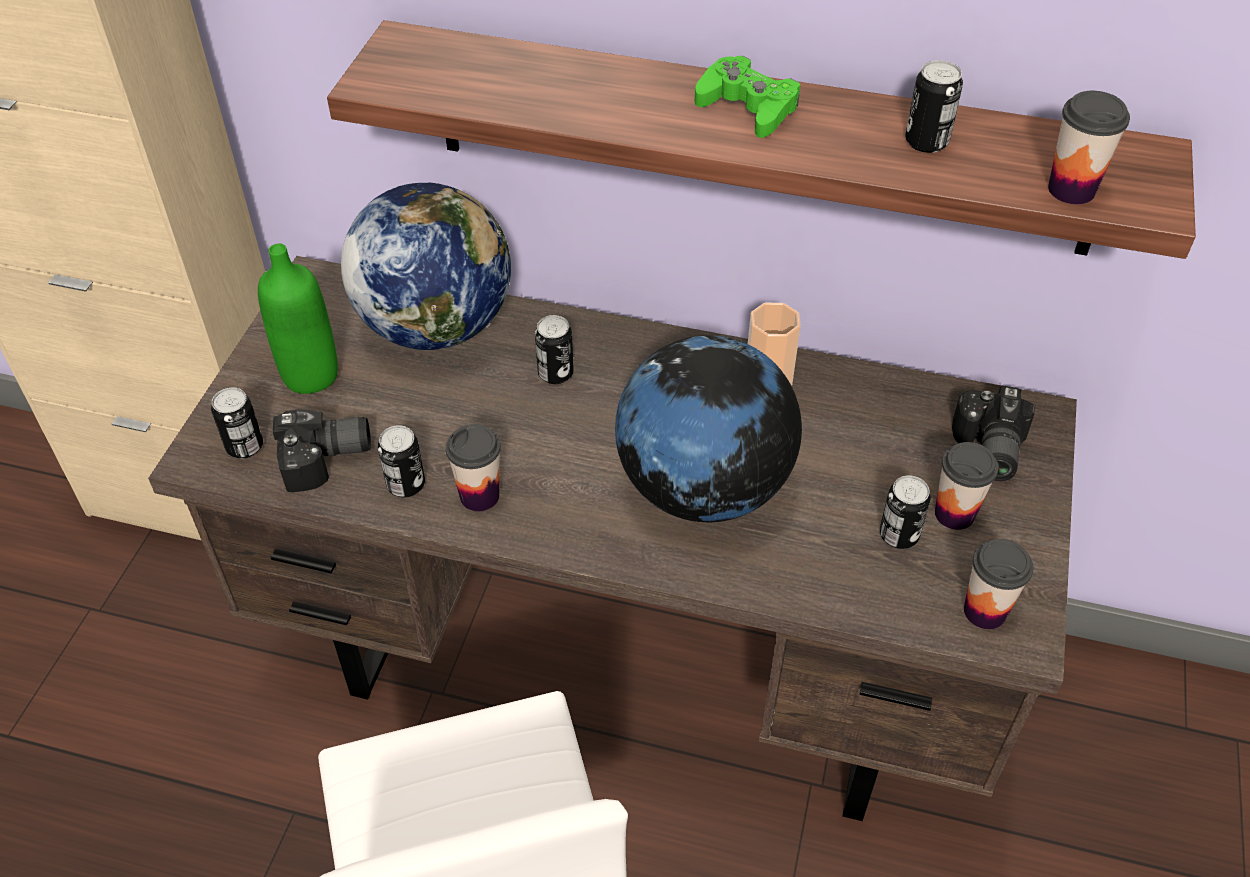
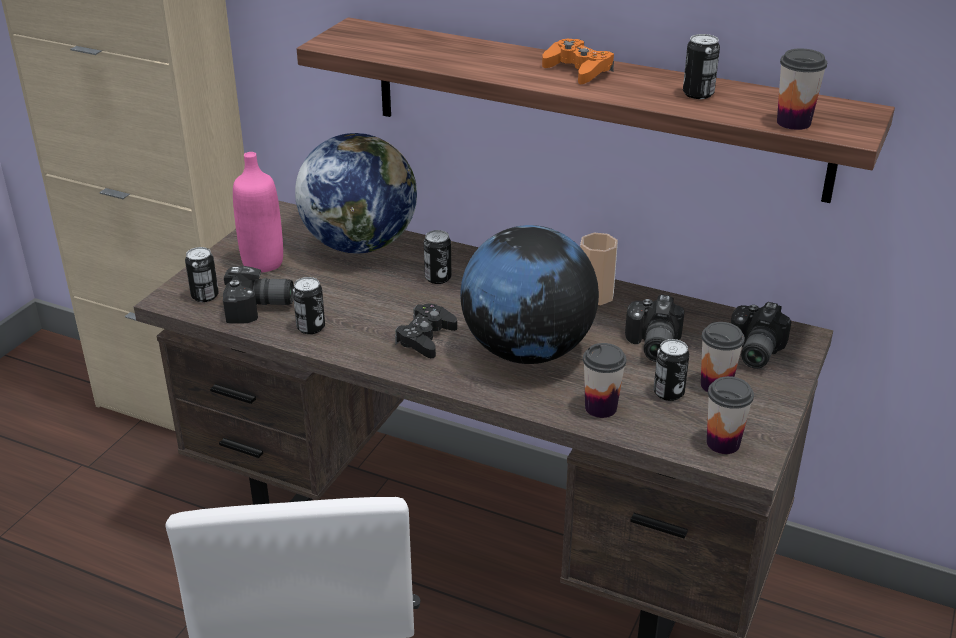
camera: 10 degrees right, 15 degrees down
(310, 375) = (263, 263): green bottle -> pink bottle
(479, 496) = (361, 339): cup -> cup (600, 408)
(565, 483) = (426, 338): none -> black game controller
(748, 107) = (578, 70): green game controller -> orange game controller
(858, 456) = (651, 345): none -> camera

